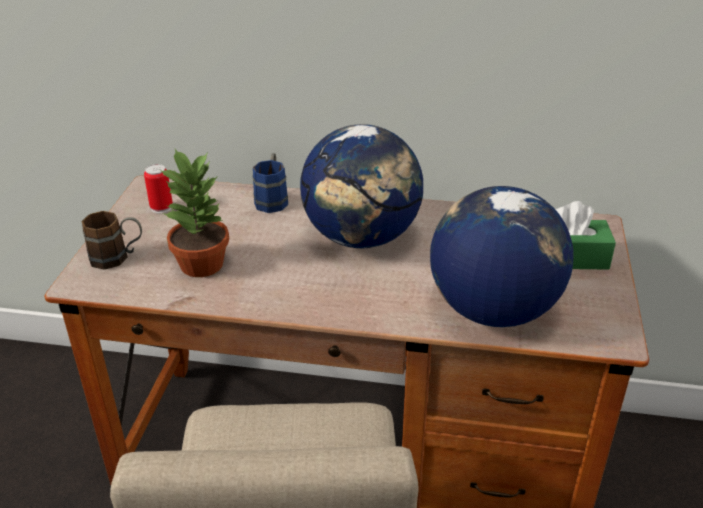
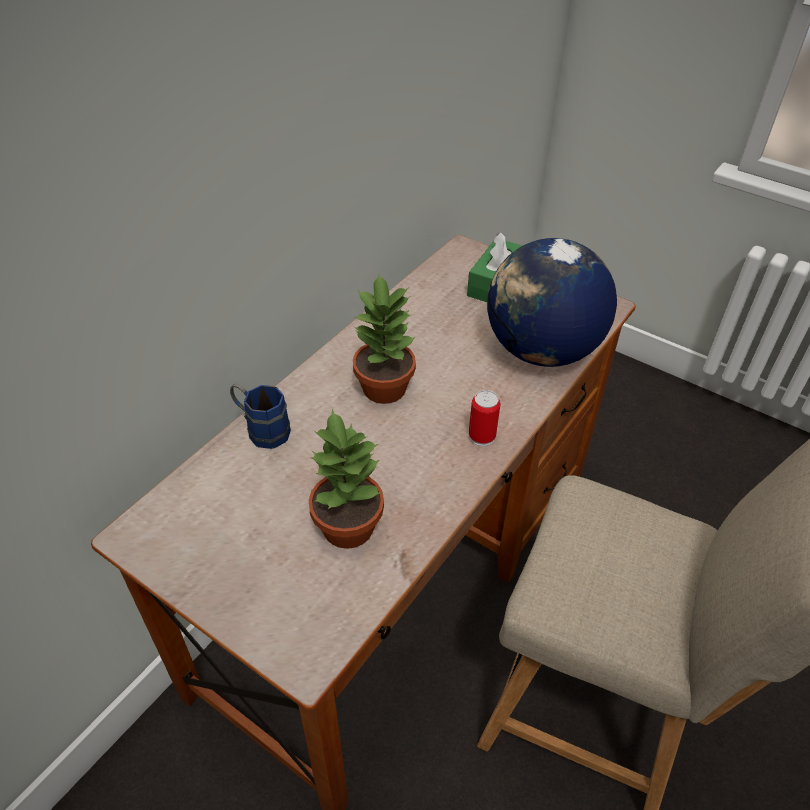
camera: 65 degrees left, 10 degrees up
(117, 257) = (278, 606): brown mug -> none
(161, 207) = (196, 535): can -> can (482, 436)
(362, 238) = (385, 387): globe -> potted plant

